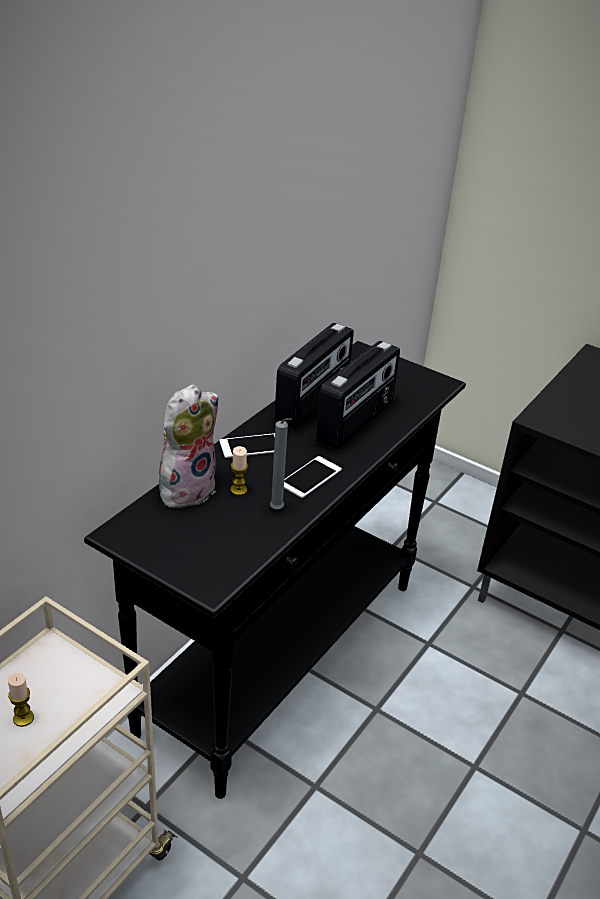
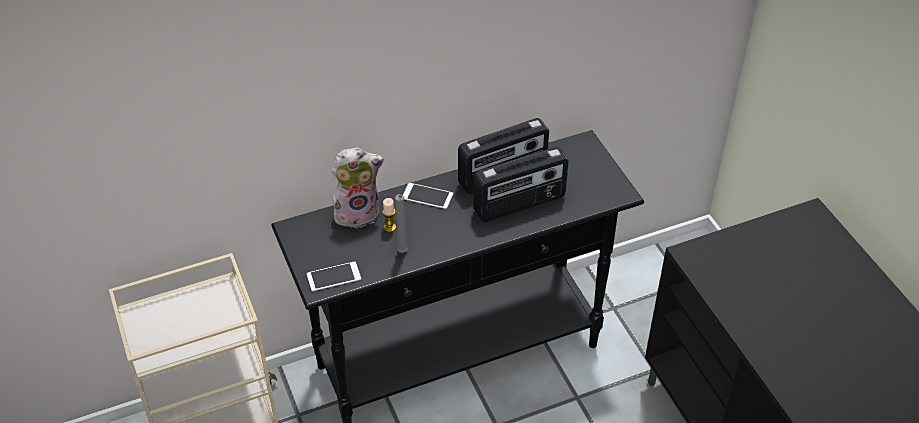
camera: 35 degrees right, 10 degrees up
(23, 718) = (184, 322): candle -> none
(310, 477) = (446, 236): phone -> phone (333, 277)

